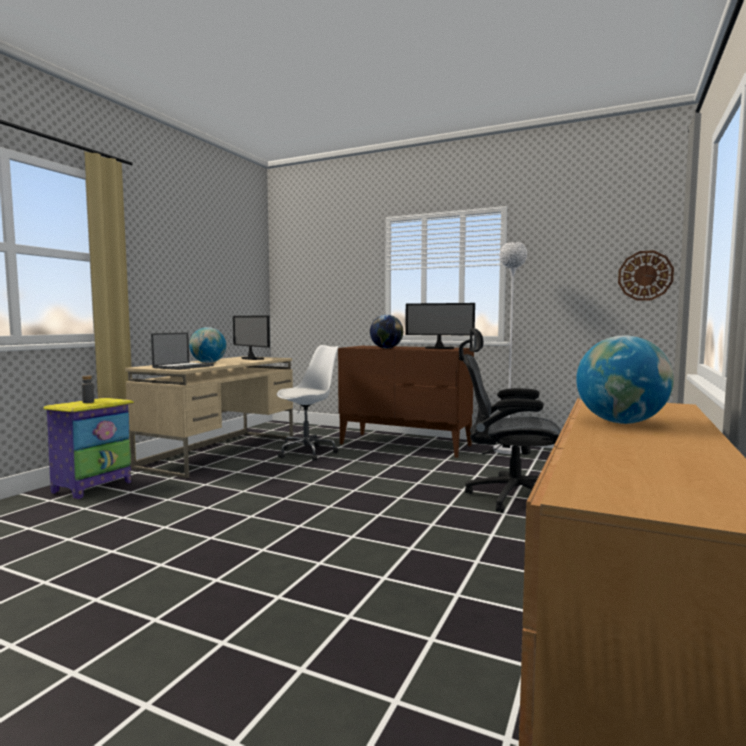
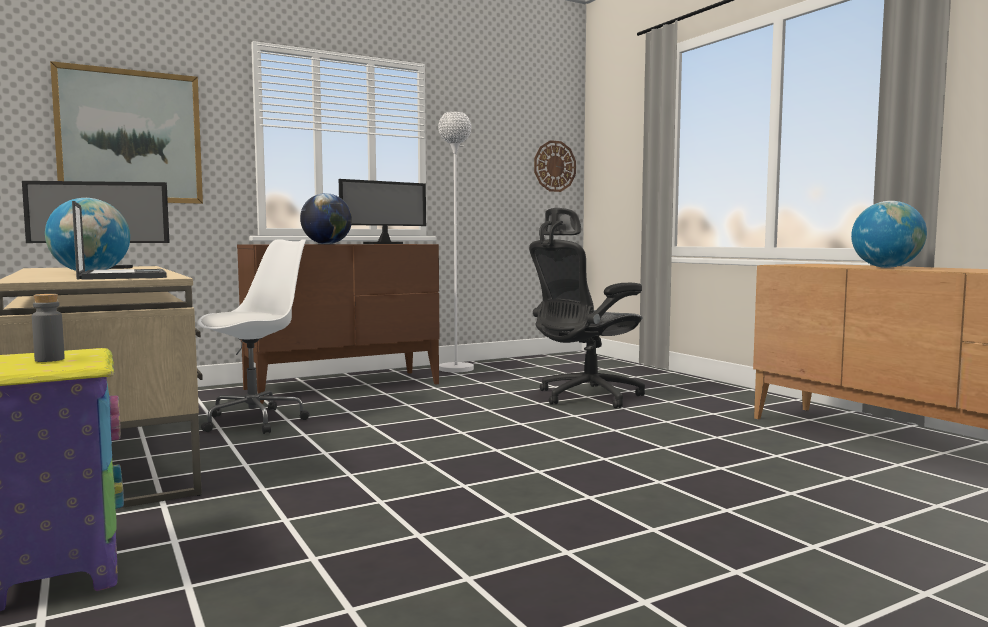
camera: 55 degrees left, 0 degrees up
(308, 452) = (256, 421): white office chair -> white office chair turned 45 degrees clockwise
(324, 284) = (130, 137): none -> picture

